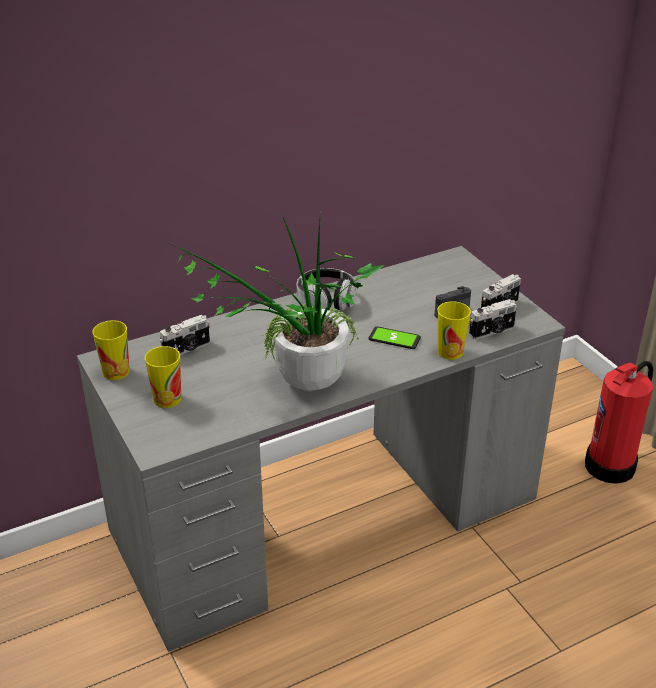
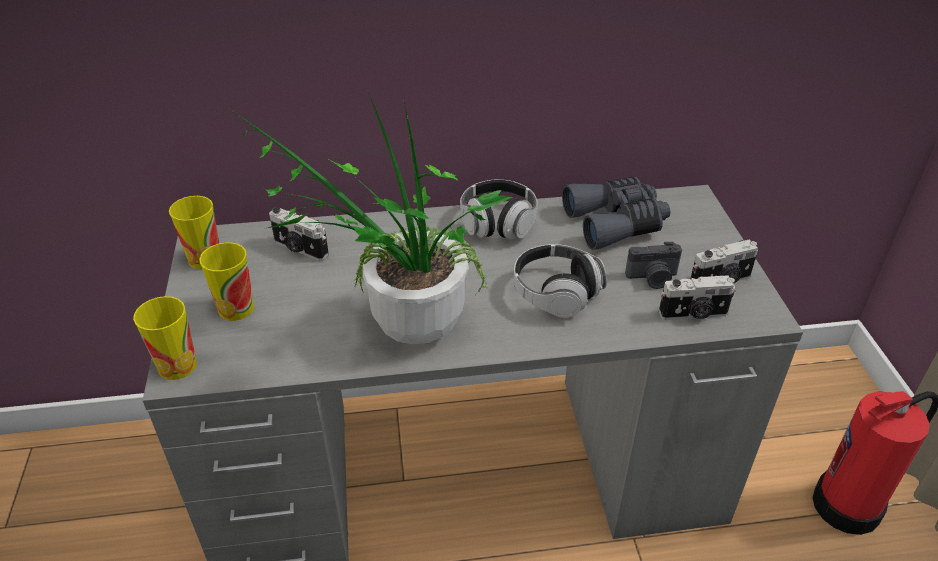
camera: 20 degrees right, 5 degrees up
(187, 349) = (300, 249): camera -> camera turned 45 degrees clockwise
(394, 339) = (556, 293): phone -> headphones
(411, 284) = (616, 223): none -> grey binoculars
(450, 352) = (621, 330): cup -> cup (177, 366)

